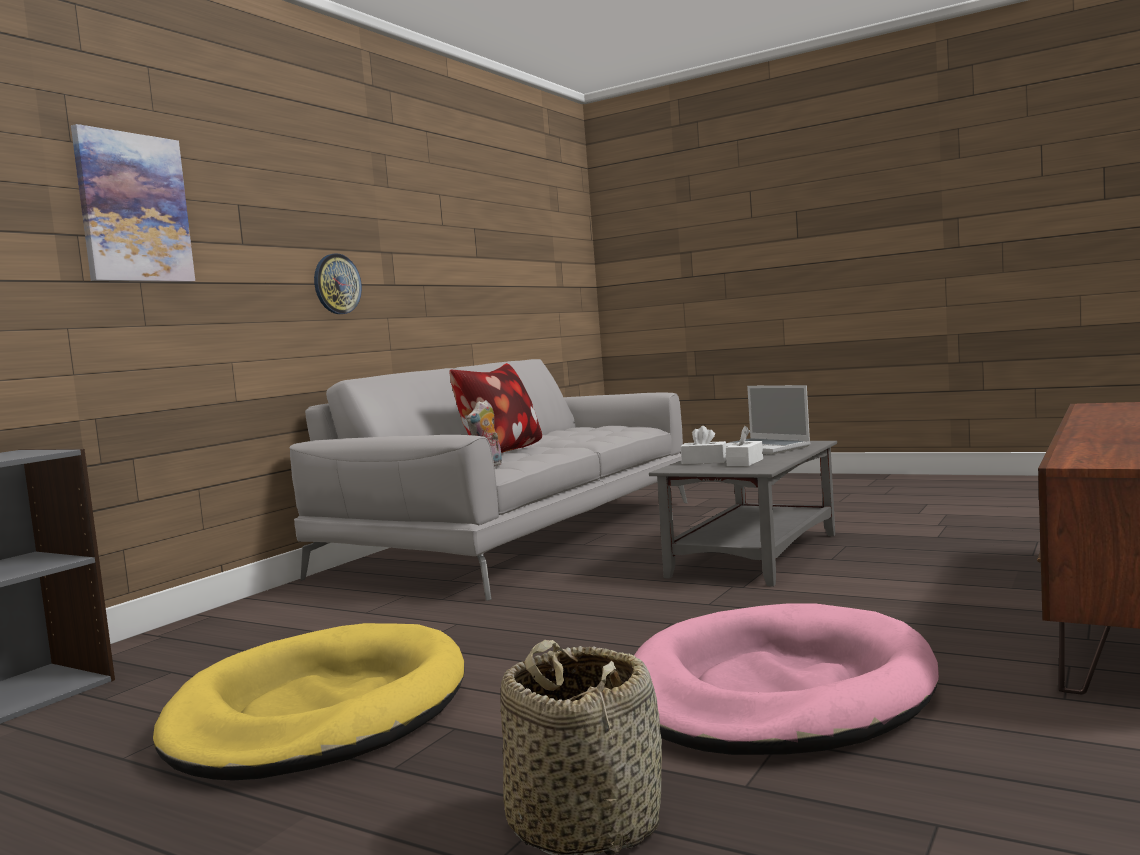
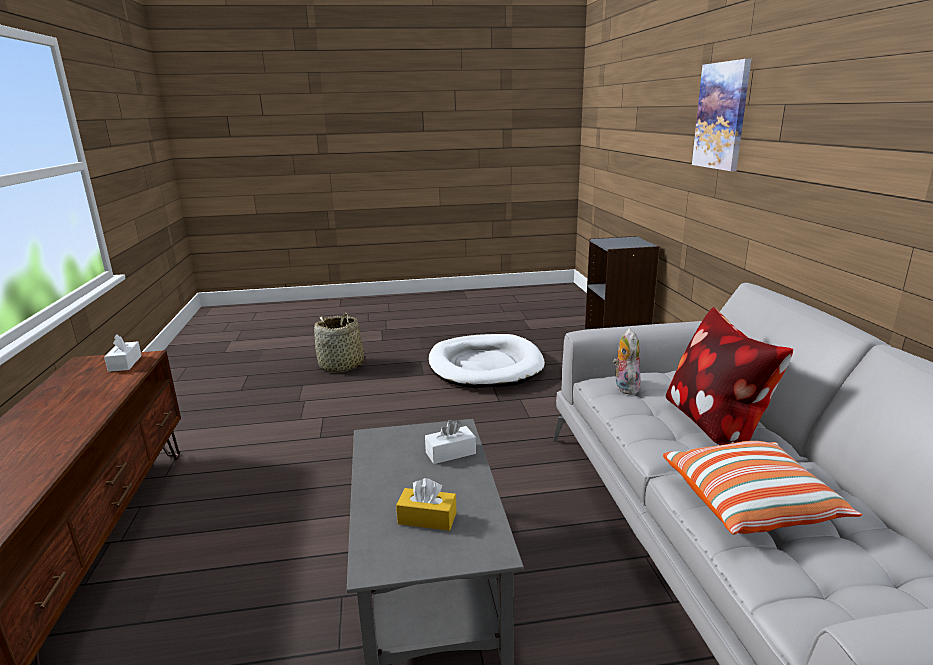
camera: 140 degrees right, 15 degrees up
(319, 712) = (485, 366): yellow dog bed -> white dog bed
(336, 284) = (848, 189): wall clock -> none
(580, 438) = (750, 503): none -> pillow
(745, 462) = (402, 455): white tissue box -> white tissue box (125, 363)
(764, 448) = (427, 518): laptop -> yellow tissue box
(776, 692) = (311, 421): pink dog bed -> none

